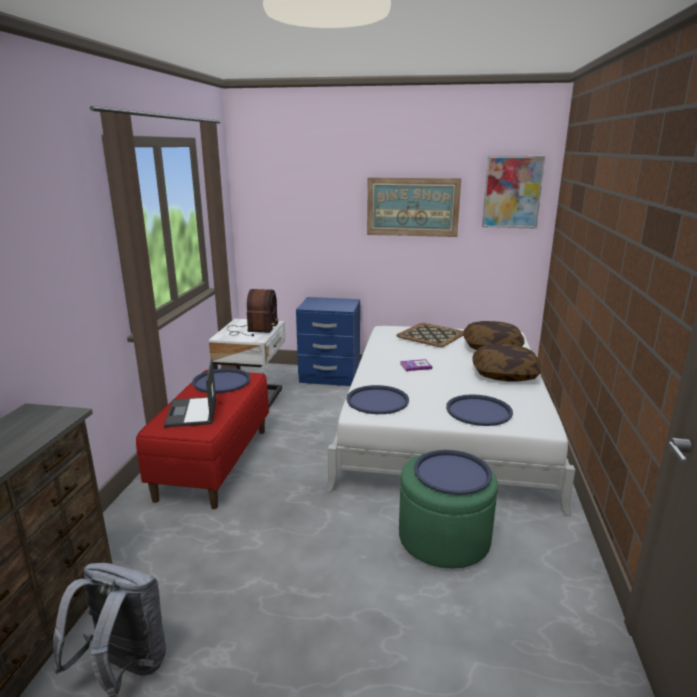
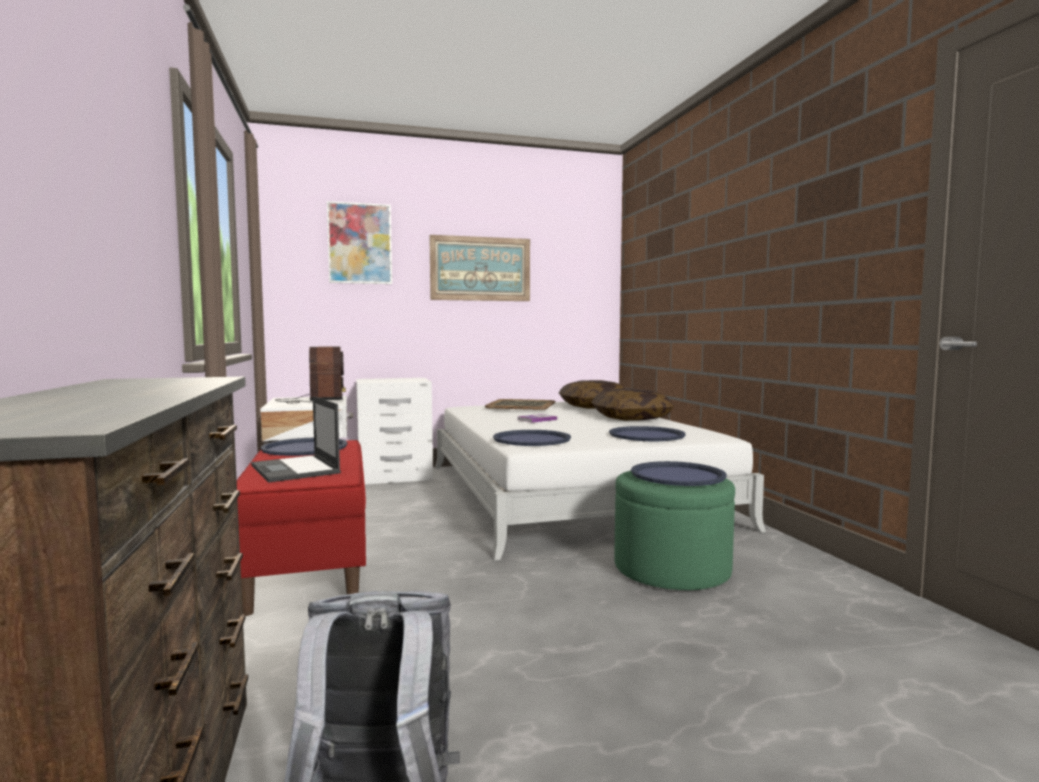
camera: 25 degrees left, 15 degrees down
(329, 376) = (394, 476): blue nightstand -> white nightstand
(512, 192) = (579, 255): picture -> picture (360, 243)

